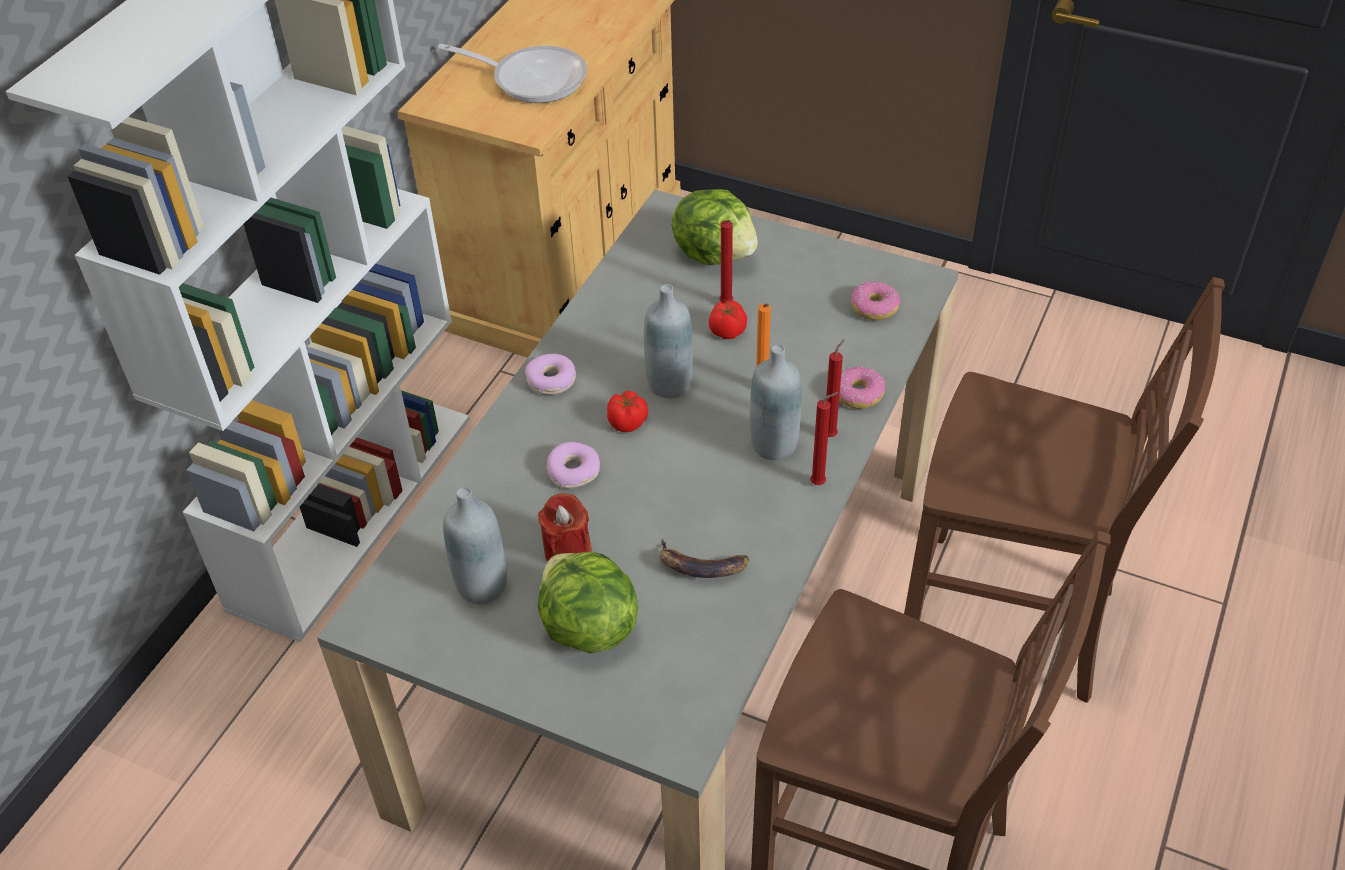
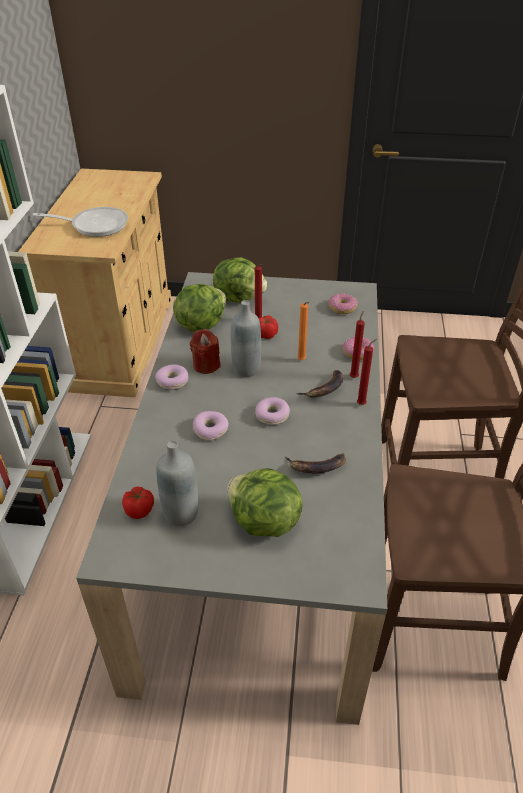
camera: 20 degrees left, 5 degrees down
(567, 551) = (228, 478): red candle -> red candle (206, 365)
(628, 422) = (231, 395): tomato -> tomato (140, 510)
(633, 291) = (200, 324): none -> lettuce
(673, 470) = (272, 415): none -> donut
(774, 444) = (324, 389): grey bottle -> banana

